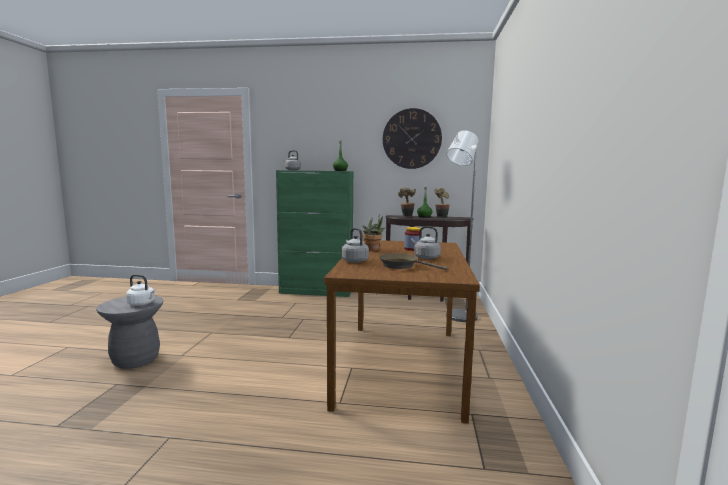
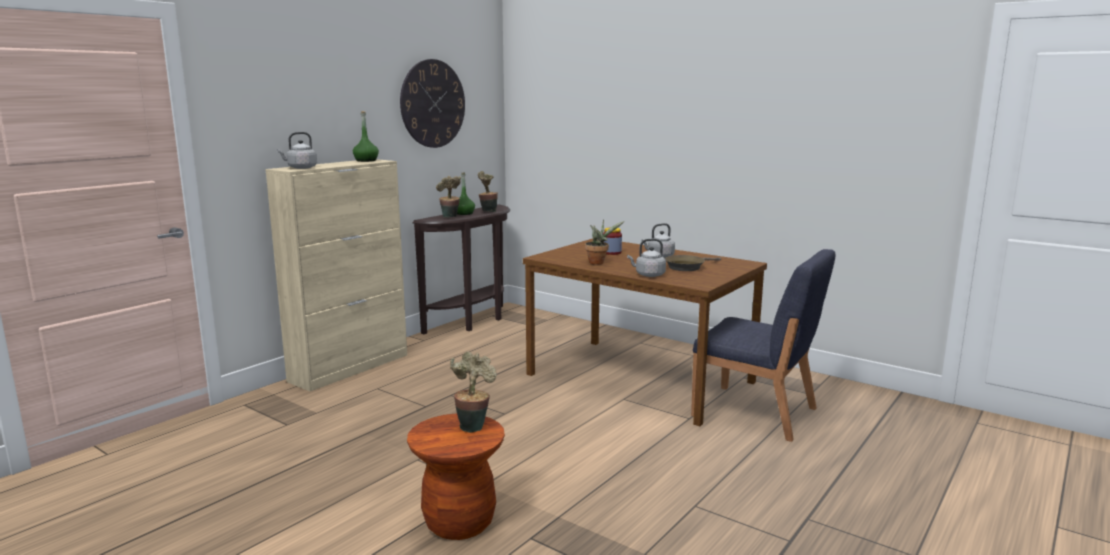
camera: 60 degrees left, 5 degrees up
(135, 360) = (459, 522): grey stool -> brown stool
(142, 304) = (473, 425): white kettle -> potted plant
(316, 292) = (350, 367): green cabinet -> beige cabinet
(387, 437) = (756, 413): none -> blue chair
(458, 318) = (557, 327): grey floor lamp -> none

